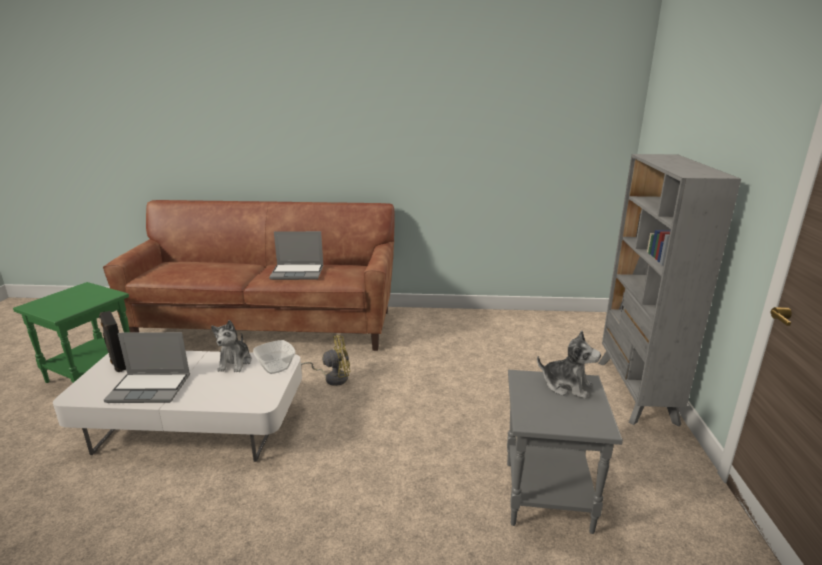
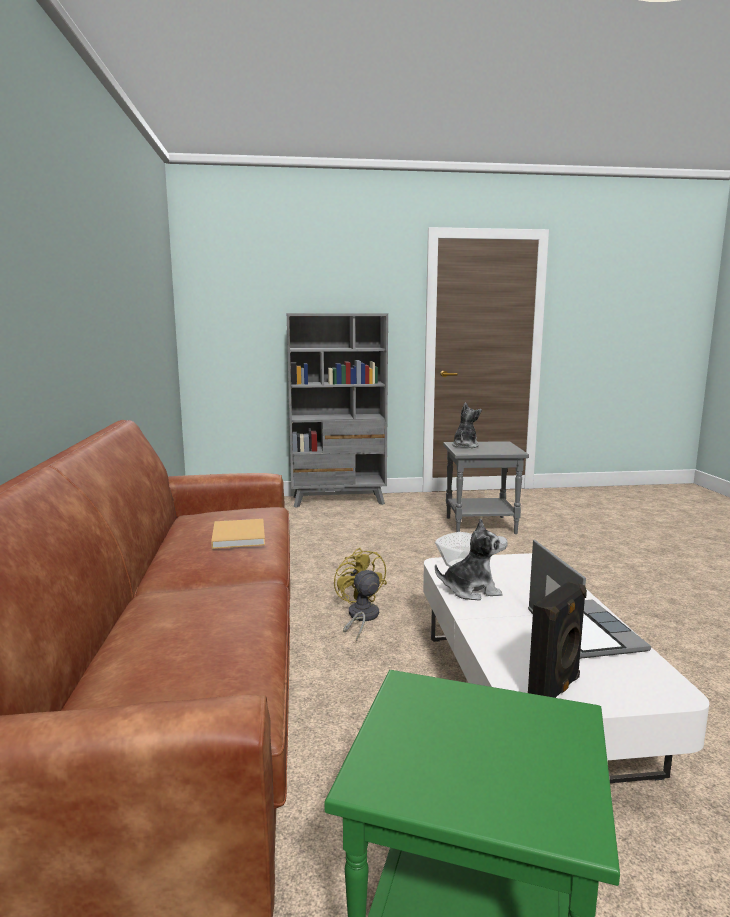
camera: 100 degrees left, 10 degrees down
(298, 272) = (239, 535): laptop -> beige book

